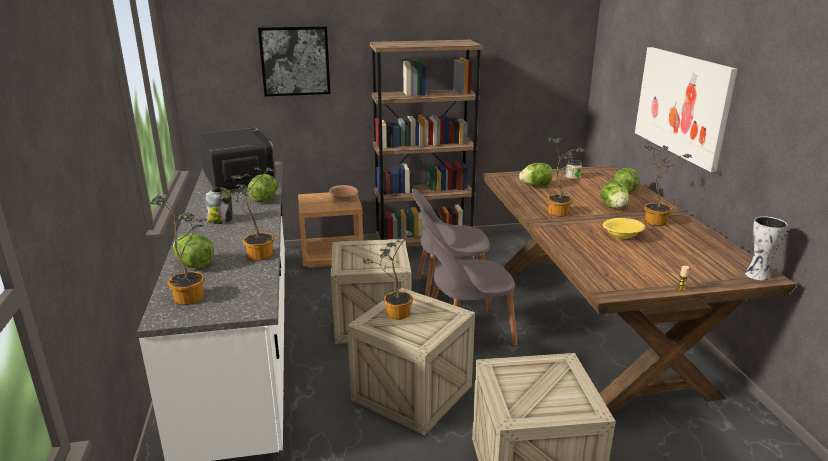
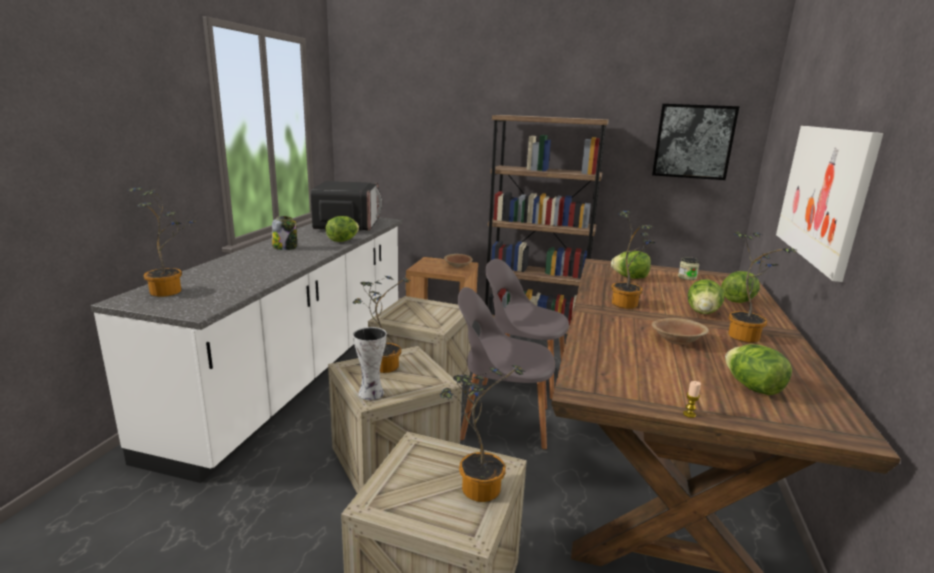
camera: 25 degrees right, 5 degrees down
(194, 265) = (211, 272): lettuce -> lettuce (753, 388)
(256, 254) = (268, 274): potted plant -> potted plant (476, 486)
(295, 61) = (433, 129): picture -> picture (693, 141)
(622, 236) = (677, 341): yellow bowl -> brown bowl
(758, 275) = (838, 430): vase -> vase (370, 394)

